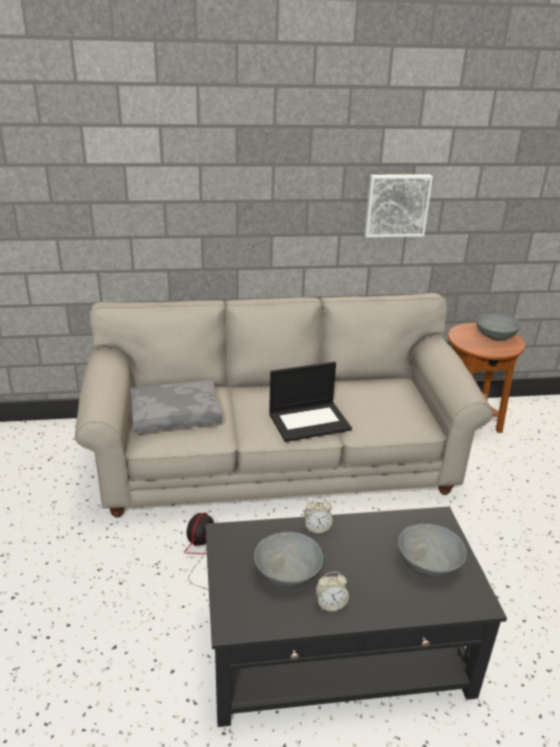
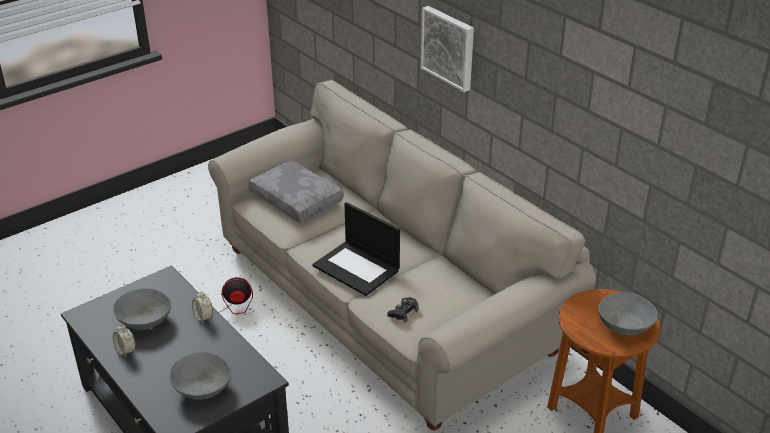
camera: 60 degrees right, 5 degrees up
(389, 420) = (403, 312): none -> black game controller
(396, 205) = (571, 110): picture -> picture (449, 47)

